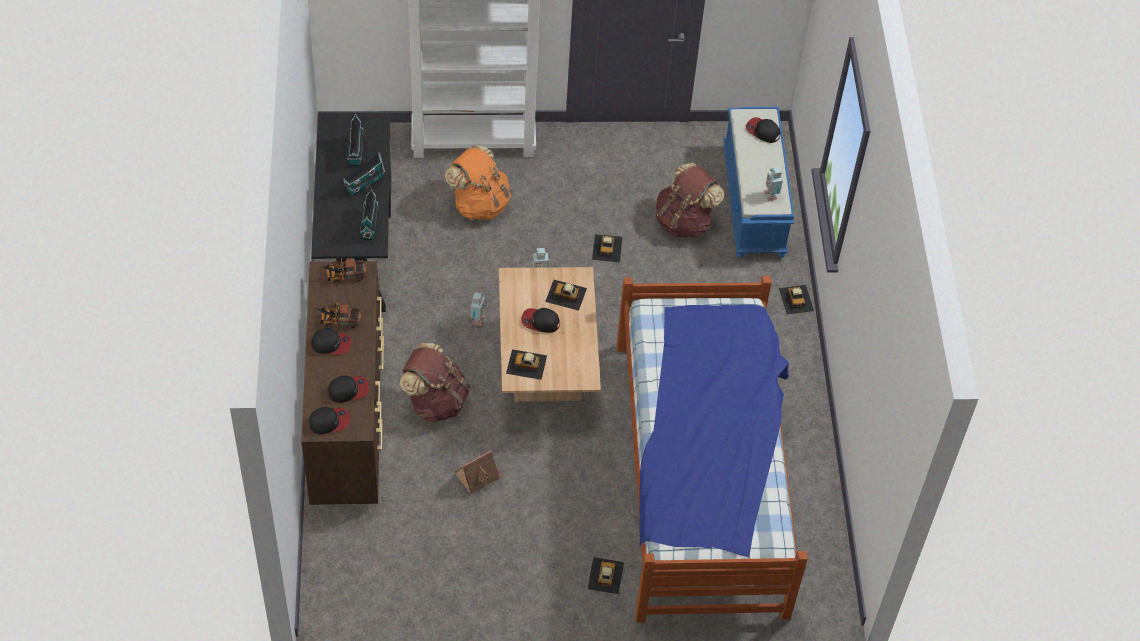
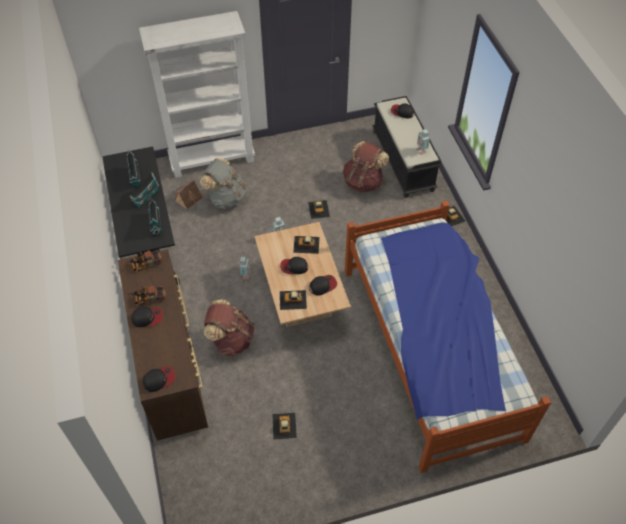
camera: 10 degrees left, 0 degrees up
(348, 390) = (168, 351): cap -> cap (323, 285)
(479, 204) = (226, 198): orange backpack -> grey backpack
(479, 476) = (276, 387): toy house -> toy house (190, 199)
(605, 575) = (387, 441): toy car -> toy car (284, 426)
(754, 202) = (403, 160): blue bench -> black bench

